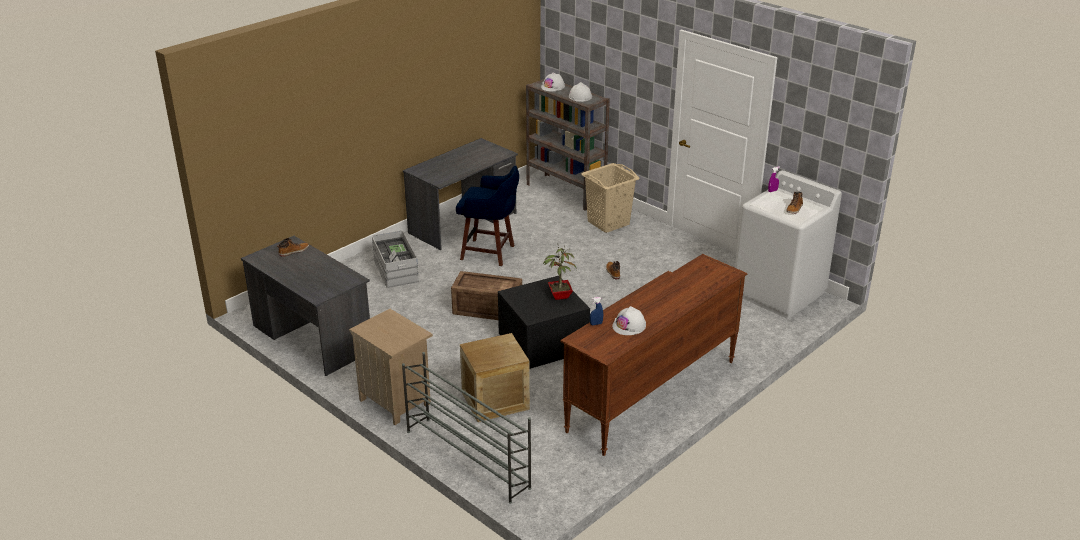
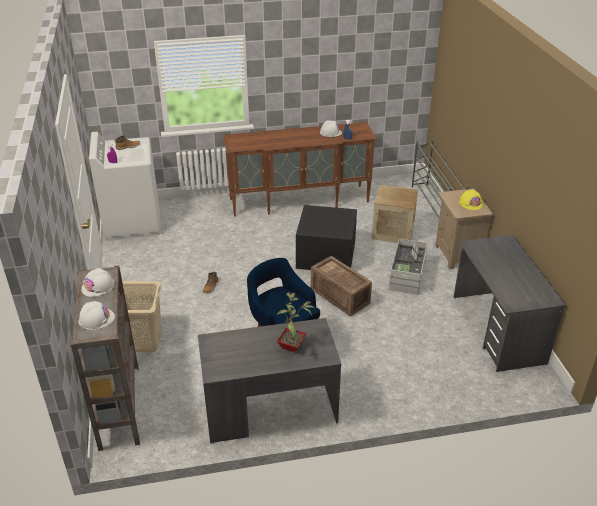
camera: 145 degrees left, 5 degrees up
(293, 251) = (513, 292): boot -> none
(383, 332) = (470, 203): none -> yellow hard hat
(396, 270) = (383, 374): grey storage box -> grey storage box (406, 275)
(558, 296) = (314, 219): potted plant -> potted plant (293, 346)

